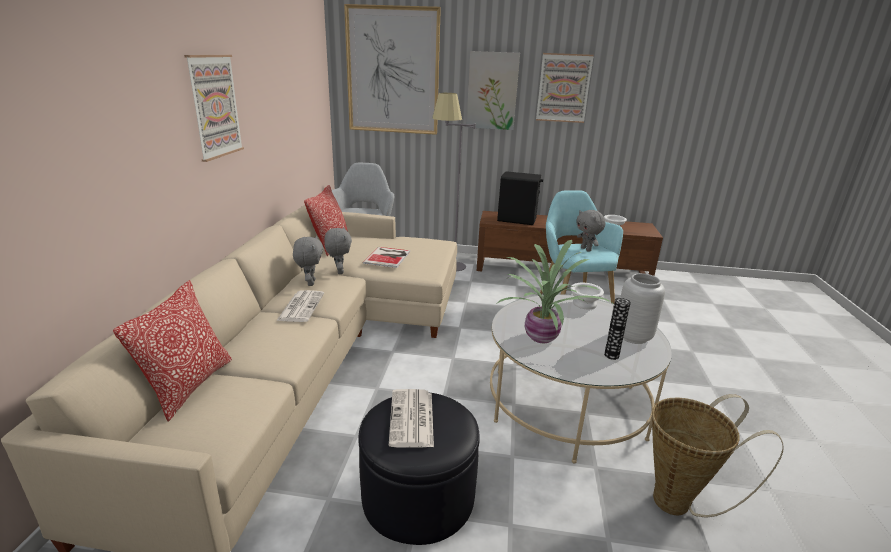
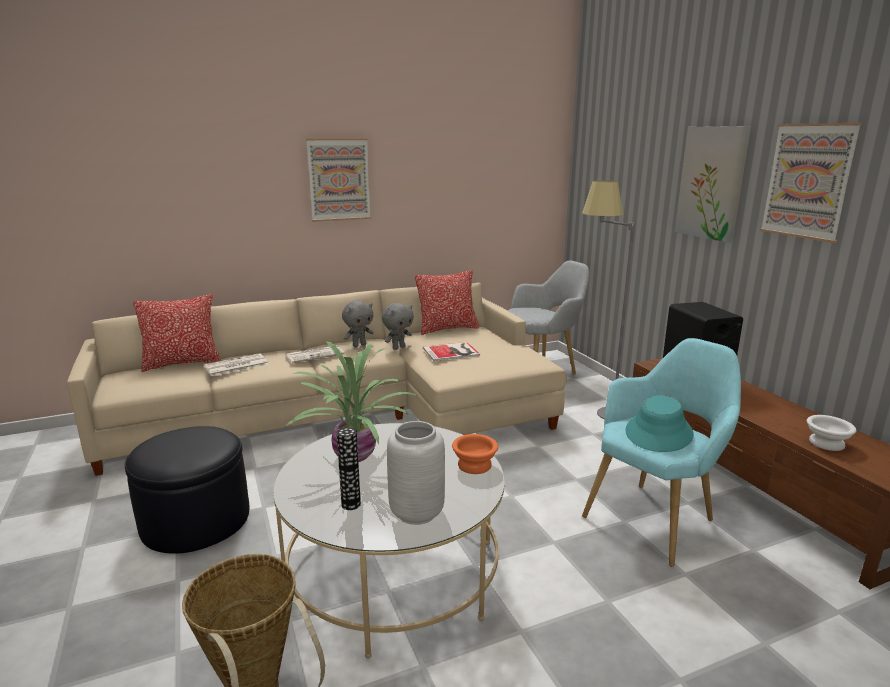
camera: 60 degrees right, 5 degrees down
(392, 71) = (617, 156): picture -> none
(412, 419) = (187, 441): newspaper -> newspaper (235, 366)
(584, 303) = (476, 465): white bowl -> orange bowl
(586, 249) = (659, 433): grey plush toy -> turquoise hat

